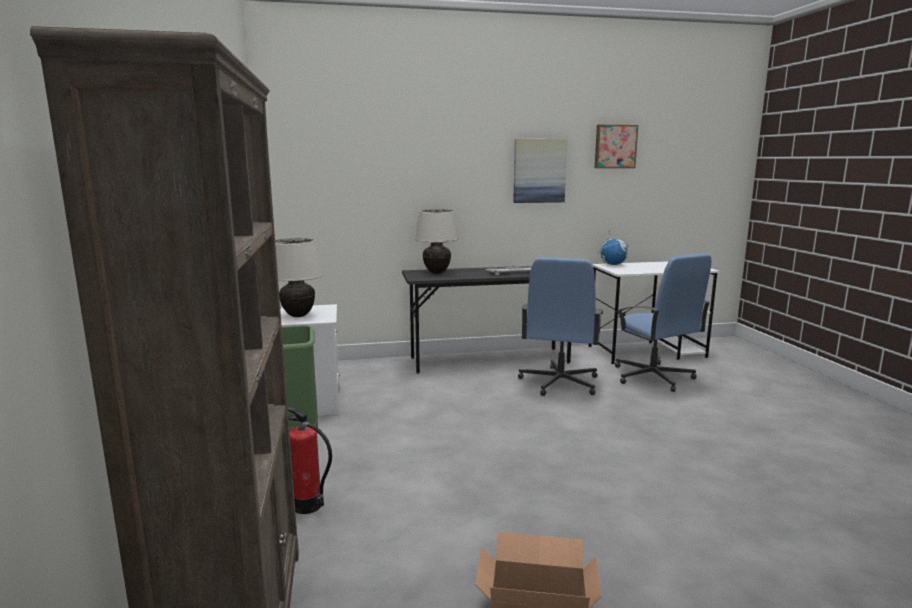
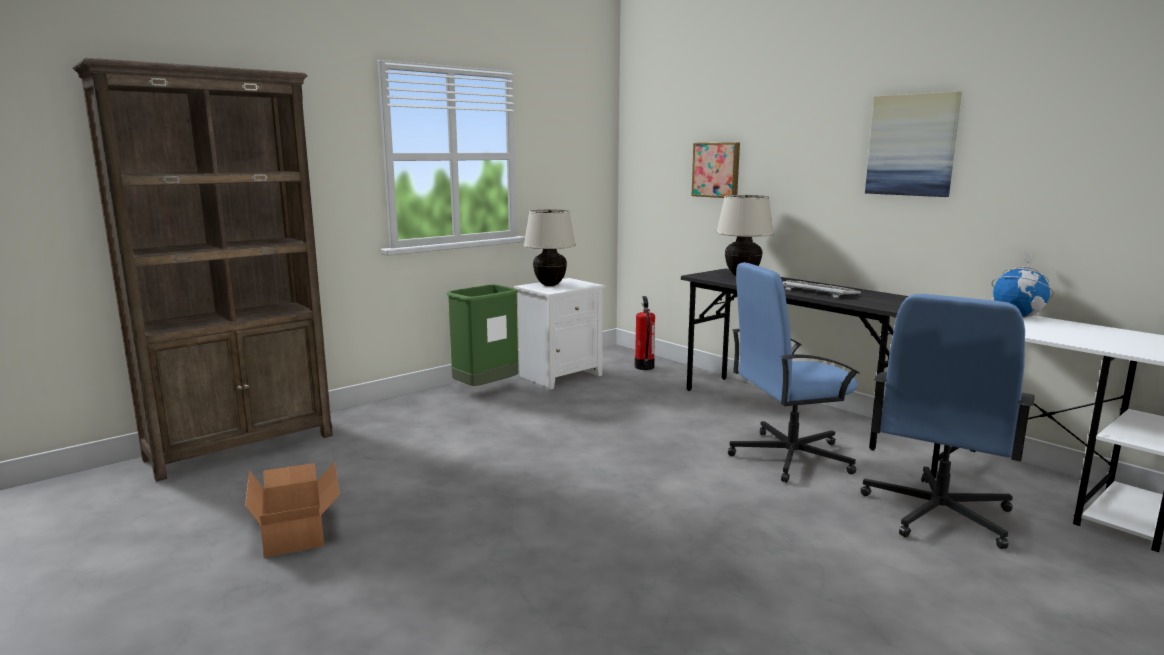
camera: 60 degrees right, 0 degrees up
(307, 505) = (394, 420): fire extinguisher -> fire extinguisher (644, 367)
(615, 146) = (1062, 99): picture -> picture (717, 170)

